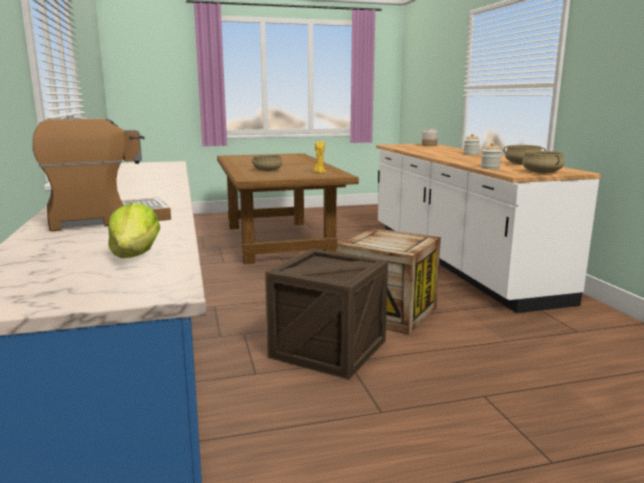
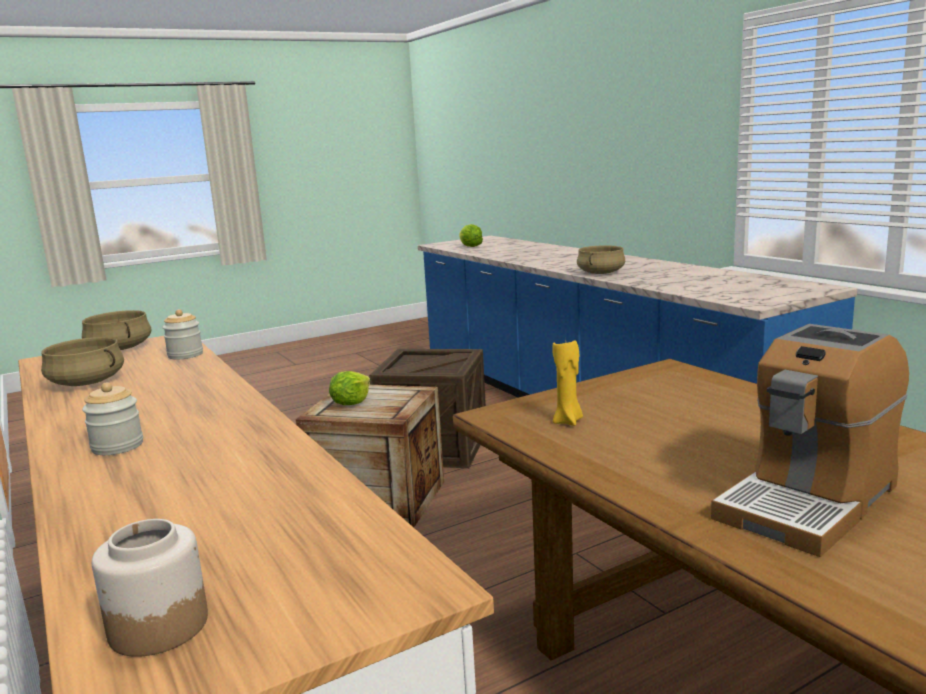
camera: 165 degrees right, 0 degrees up
(106, 219) = (535, 252): coffee machine -> coffee machine (808, 501)
(267, 170) = (722, 416): beige cooking pot -> beige cooking pot (601, 273)
(403, 241) = (351, 403): none -> lettuce

